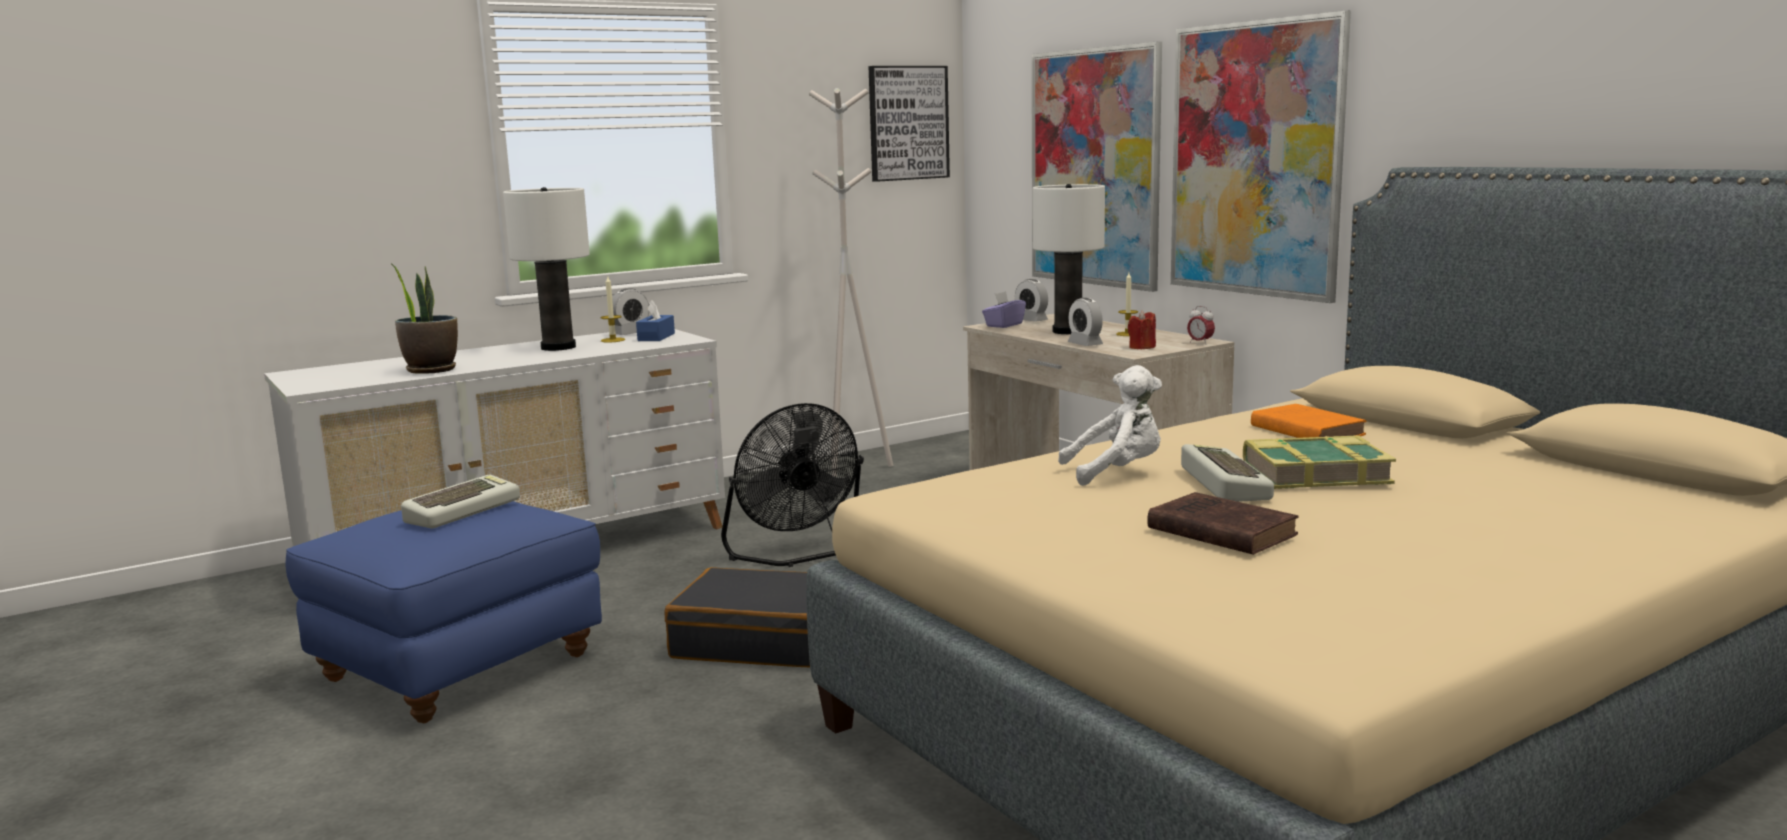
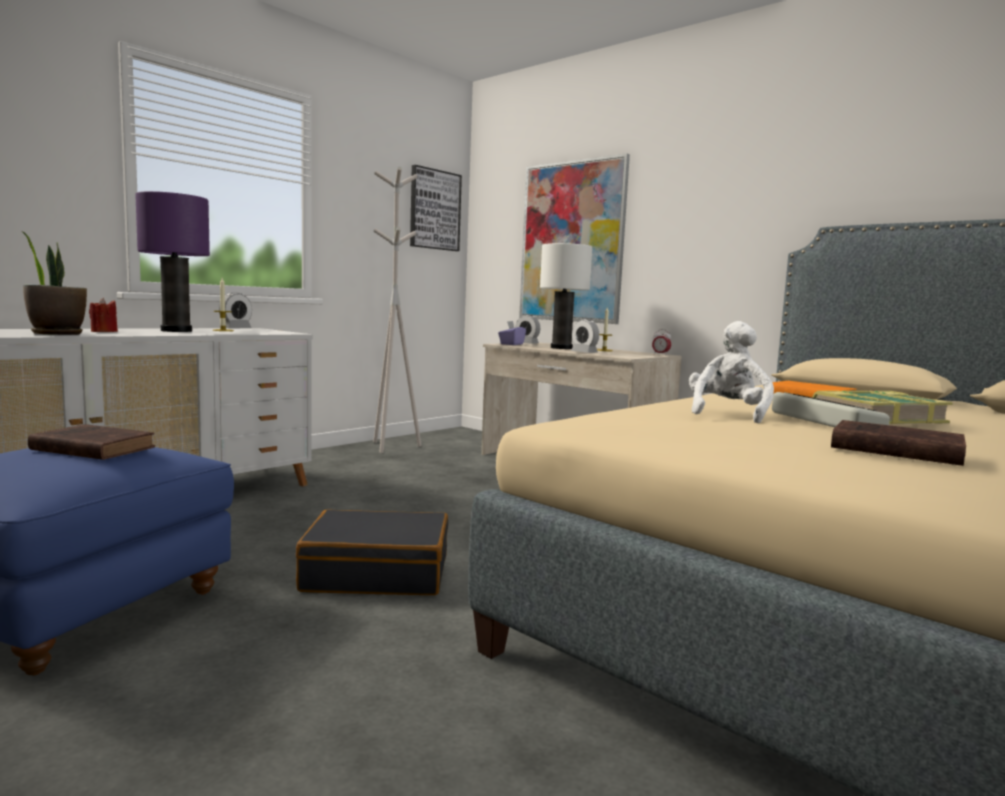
camera: 15 degrees left, 5 degrees down
(462, 510) = (91, 448): keyboard -> brown book
(559, 347) = (176, 331): white table lamp -> purple table lamp
(656, 337) = (259, 331): blue tissue box -> none
(812, 554) = (390, 503): black fan -> none
(1116, 473) = (727, 414): white plush toy -> white plush toy turned 45 degrees counterclockwise
(1142, 347) = (626, 355): red candle -> red candle (104, 332)
(1255, 159) = (700, 230): picture -> none

